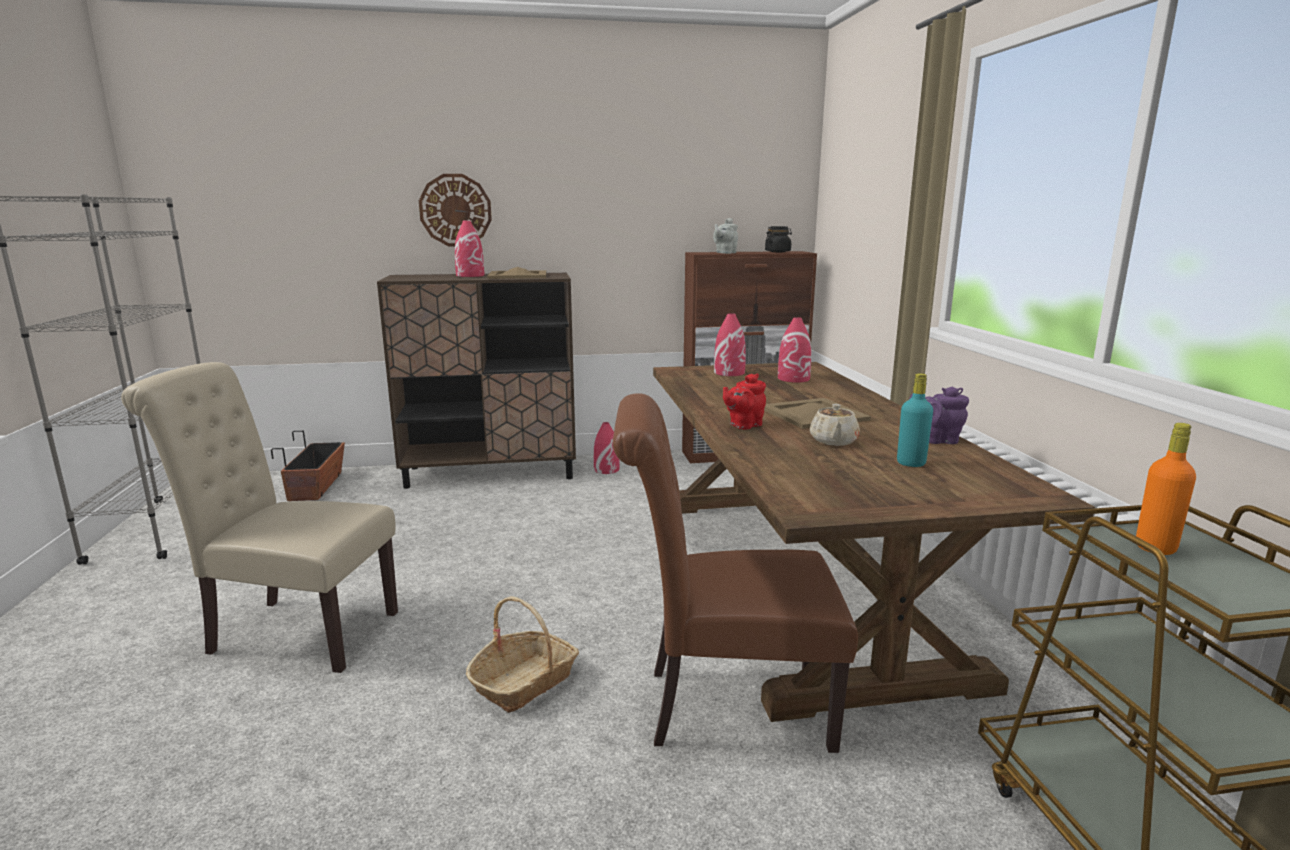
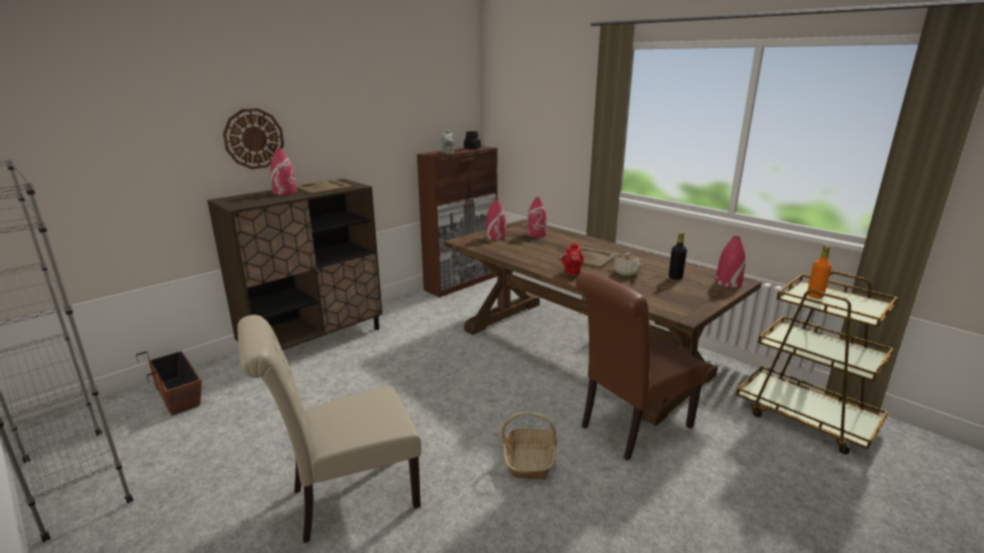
camera: 35 degrees left, 5 degrees up
(606, 469) = (393, 316): red vase -> red vase (728, 282)
(911, 463) = (675, 277): turquoise bottle -> black bottle
(936, 440) = (662, 261): purple teapot -> none

